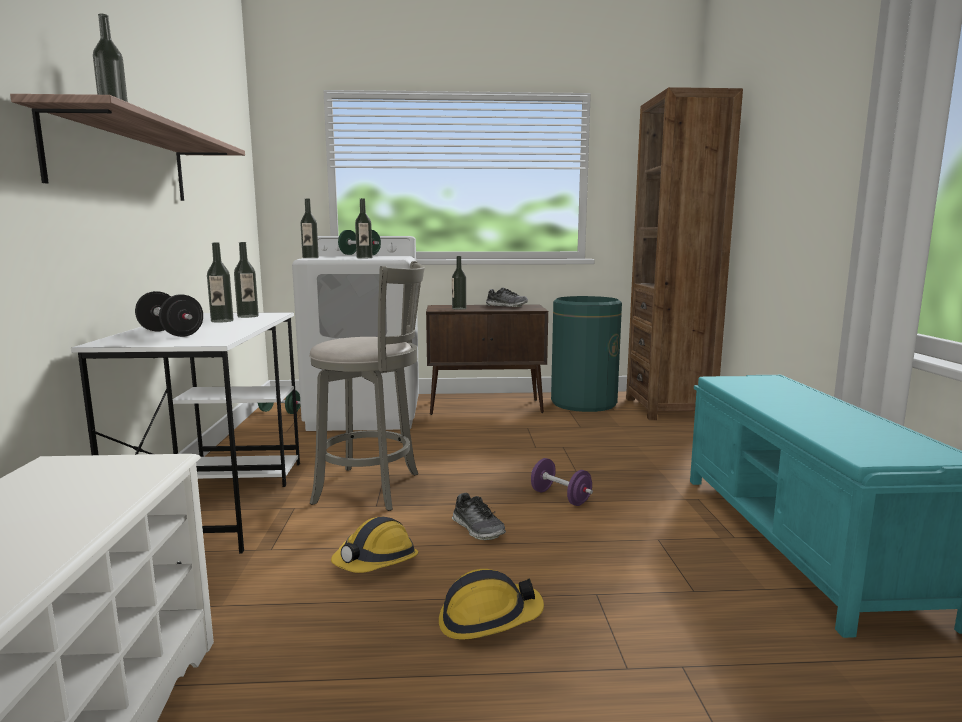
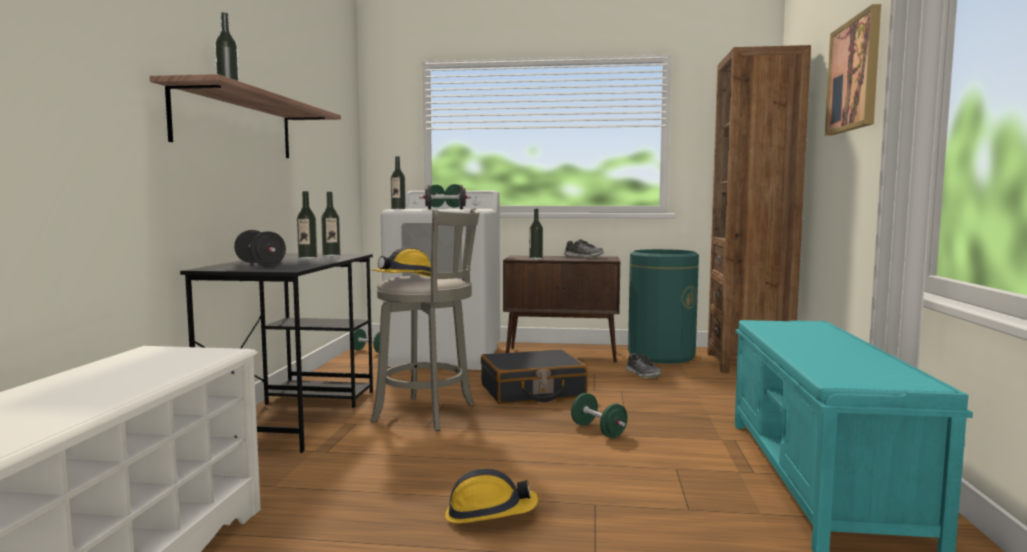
camera: 10 degrees right, 5 degrees down
(219, 501) = (296, 415): white desk -> black desk
(364, 258) = (445, 209): bottle -> black dumbbell
(376, 562) = (410, 466): hard hat -> hard hat (405, 279)
(473, 453) = (532, 392): none -> black suitcase
(478, 529) = (510, 449): shoe -> shoe (643, 374)
(560, 497) = (598, 430): purple dumbbell -> green dumbbell
(803, 122) = (854, 75): none -> picture

